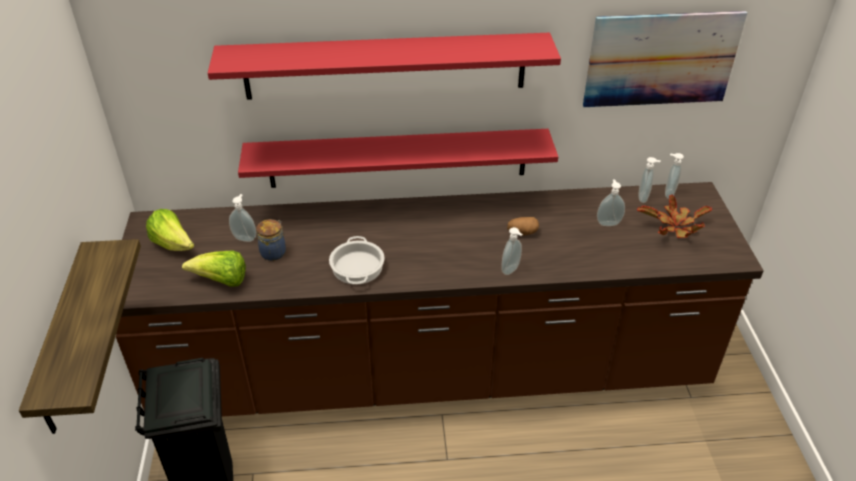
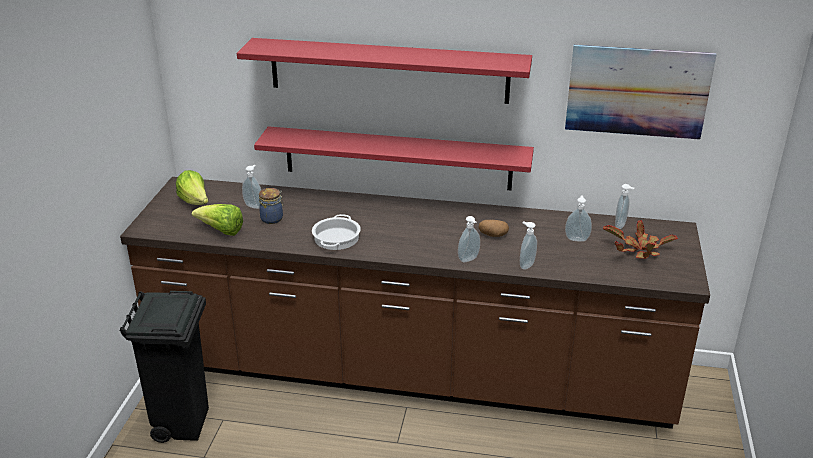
camera: 15 degrees right, 10 degrees down
(63, 342) = (76, 236): shelf -> none
(668, 193) = (646, 225): soap dispenser -> soap dispenser (526, 265)

